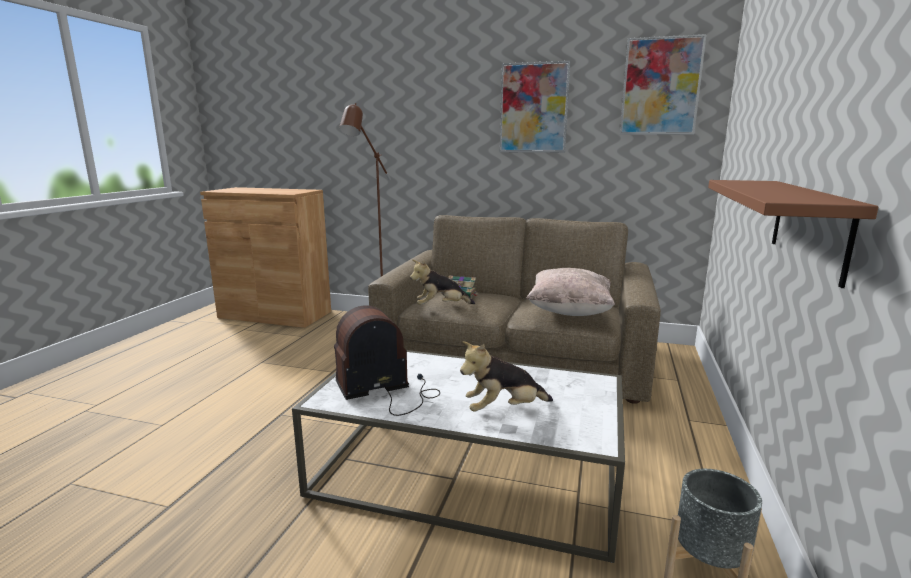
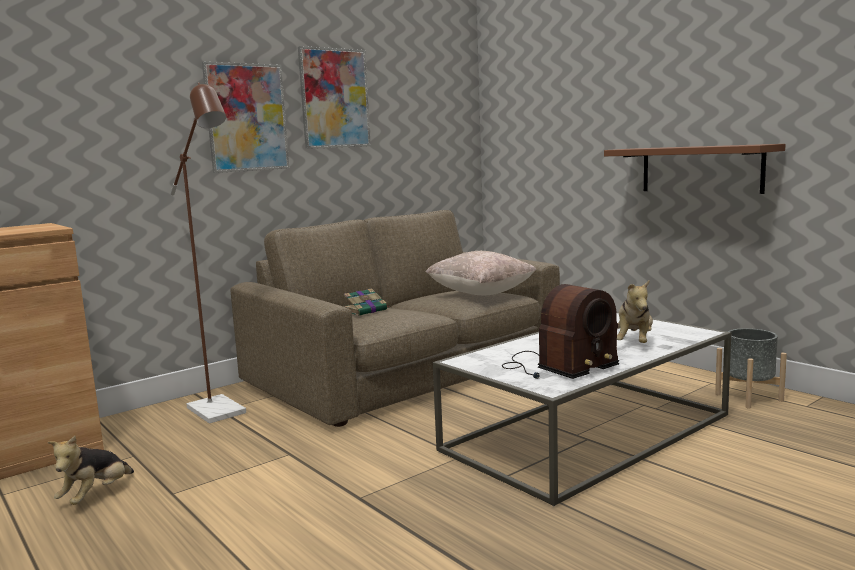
camera: 55 degrees left, 5 degrees down
(387, 390) = (557, 367): radio -> radio turned 135 degrees counterclockwise
(441, 307) = (390, 321): plush toy -> plush toy (96, 496)
(660, 87) = (435, 81): picture -> picture (246, 117)

